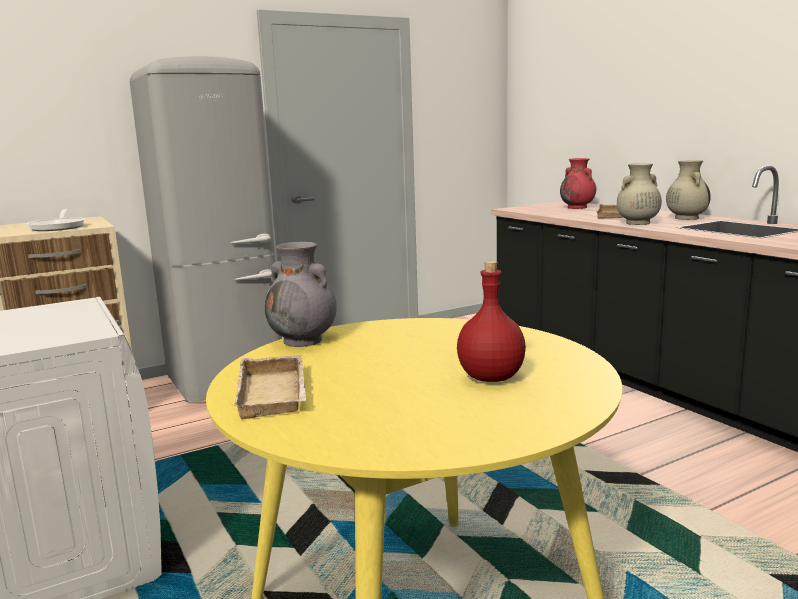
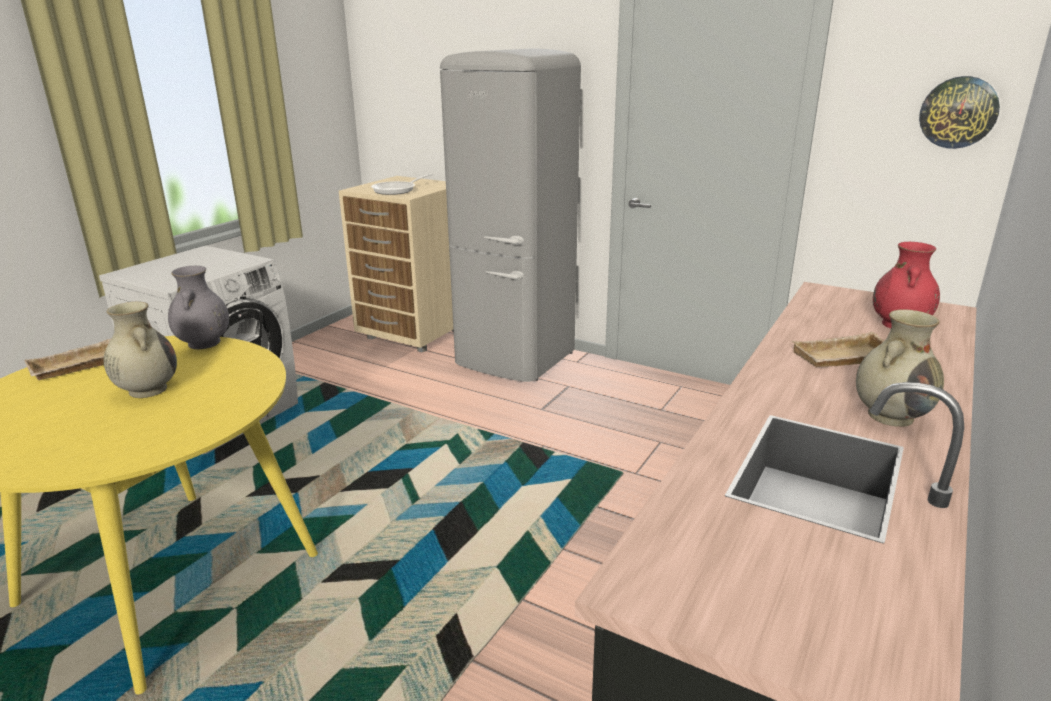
camera: 60 degrees right, 10 degrees up
(481, 106) = (958, 112): none -> wall clock
(490, 378) = (100, 426): red bottle -> none
(637, 223) = (778, 384): beige vase -> beige vase (147, 390)

